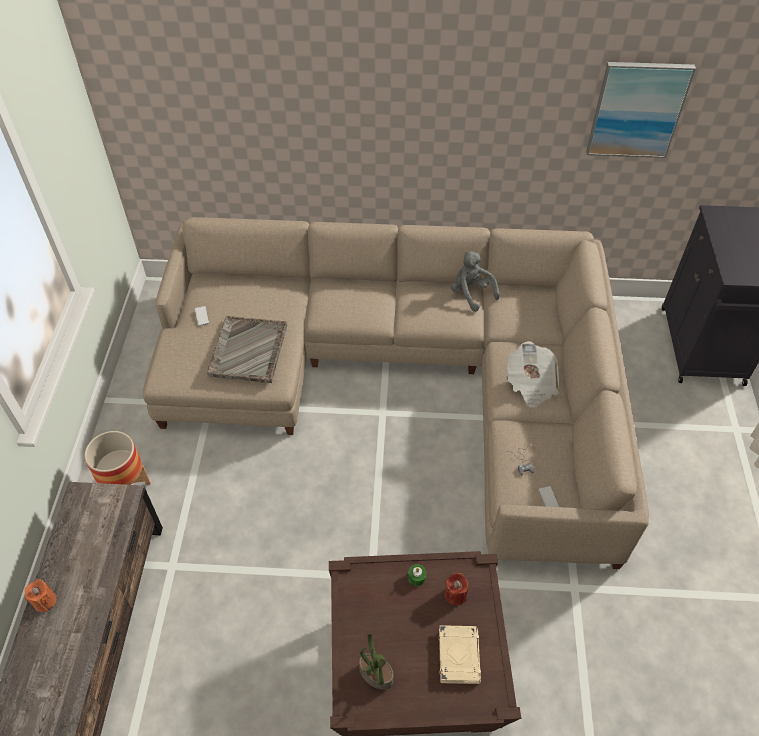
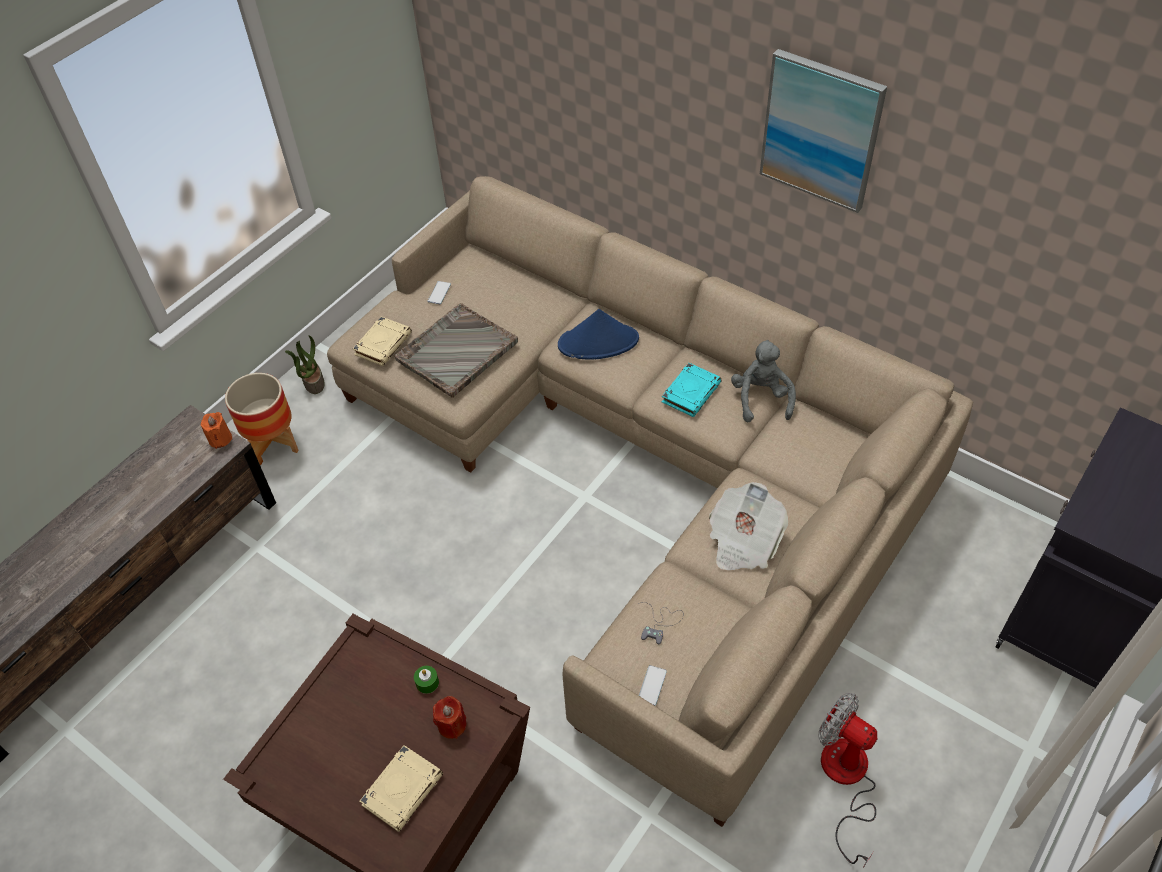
camera: 35 degrees right, 0 degrees up
(45, 601) = (88, 508): orange candle -> orange candle (220, 439)
(187, 369) = (383, 344): none -> beige book
(342, 302) = (598, 342): none -> blue hat
(375, 674) = (307, 756): potted plant -> potted plant (313, 382)
(427, 308) = (691, 392): none -> turquoise book
(637, 110) = (1045, 231): picture -> picture (821, 130)
(662, 501) = (846, 780): none -> fan

